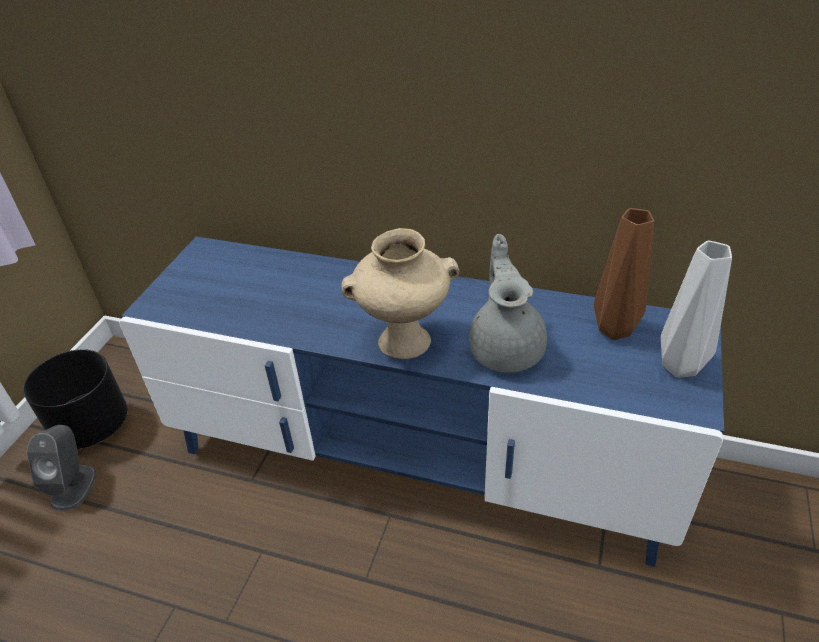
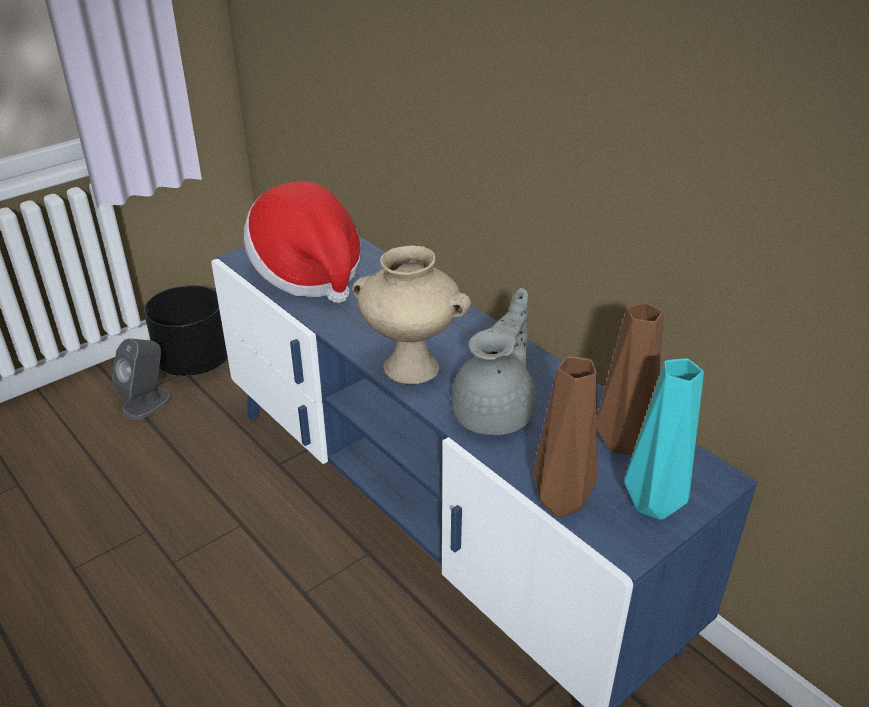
camera: 30 degrees right, 5 degrees down
(230, 296) = (308, 274): none -> hat
(624, 398) = (562, 504): none -> brown vase
(680, 365) = (656, 504): grey vase -> turquoise vase

